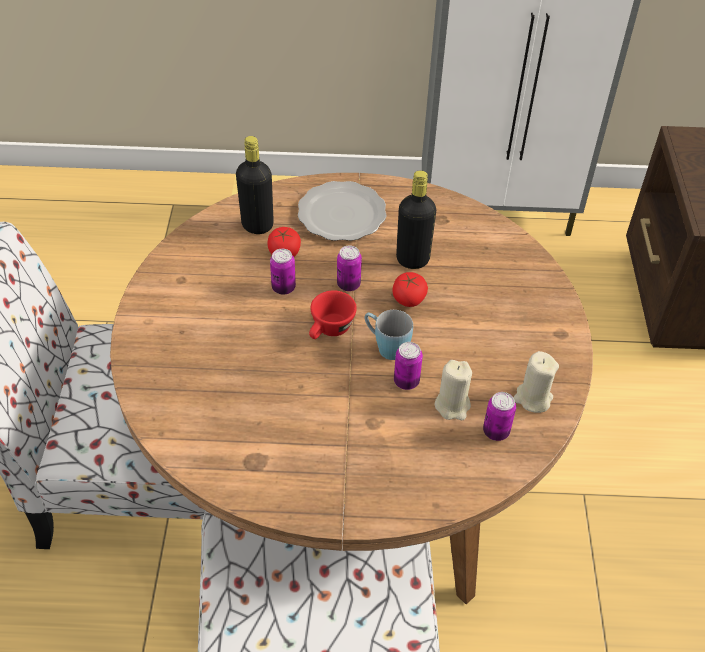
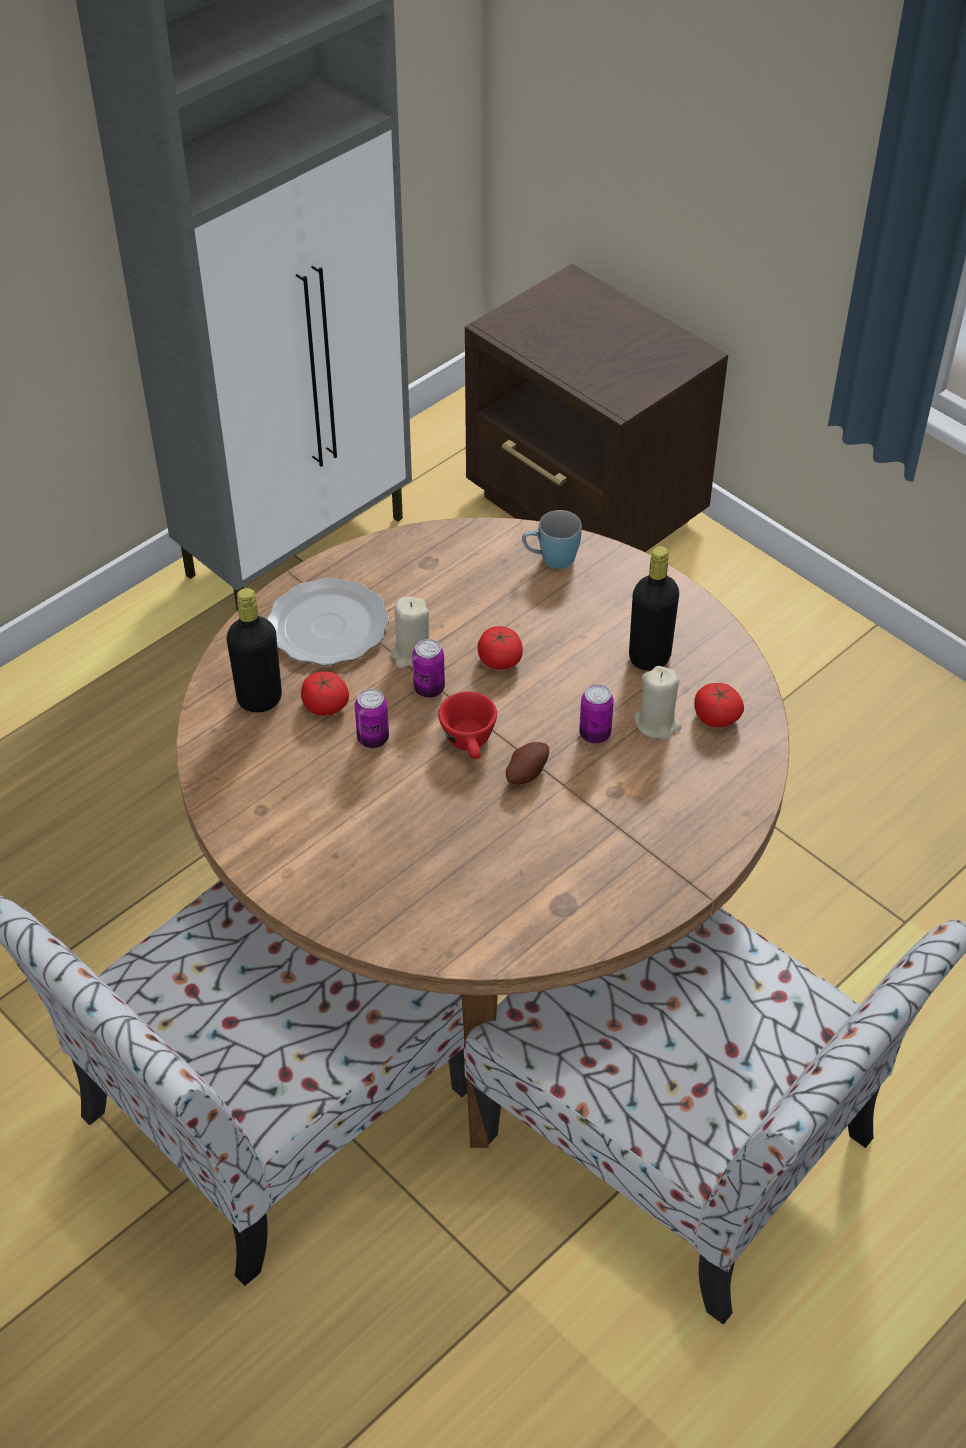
camera: 45 degrees left, 0 degrees up
(337, 370) = (525, 773): none -> potato
(386, 346) = (537, 718): blue mug -> blue mug (550, 560)
(412, 259) = (455, 621): black bottle -> black bottle (649, 657)
(496, 431) = (716, 717): can -> tomato
(532, 398) = (709, 666): beige candle -> beige candle (412, 654)

